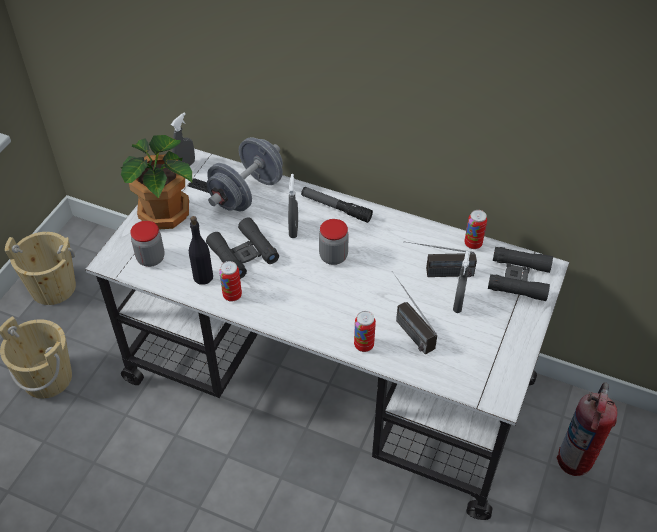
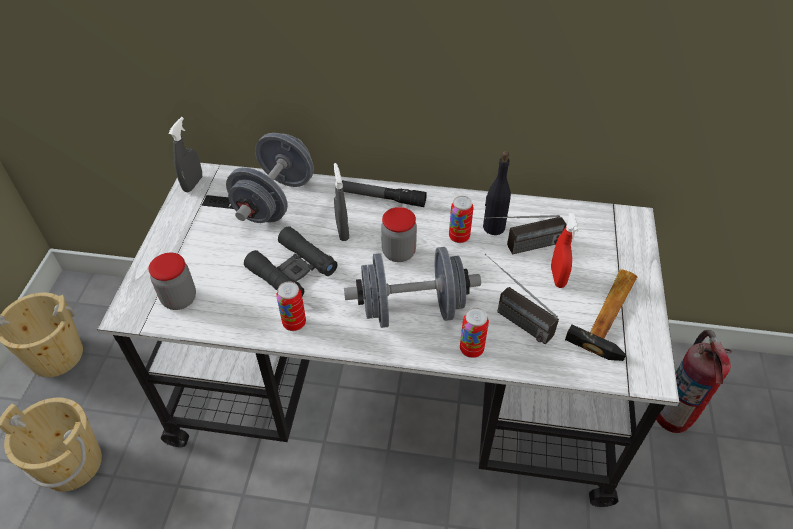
camera: 15 degrees left, 0 degrees up
(166, 212) = (184, 240): potted plant -> none
(203, 277) = (251, 308): black bottle -> black bottle (493, 227)
(328, 304) = (412, 309): none -> grey dumbbell
(458, 303) = (557, 277): grey spray bottle -> red spray bottle
(473, 244) = (546, 208): can -> can (459, 237)
(491, 342) = (612, 314): none -> hammer
(519, 278) = (609, 235): black binoculars -> none

